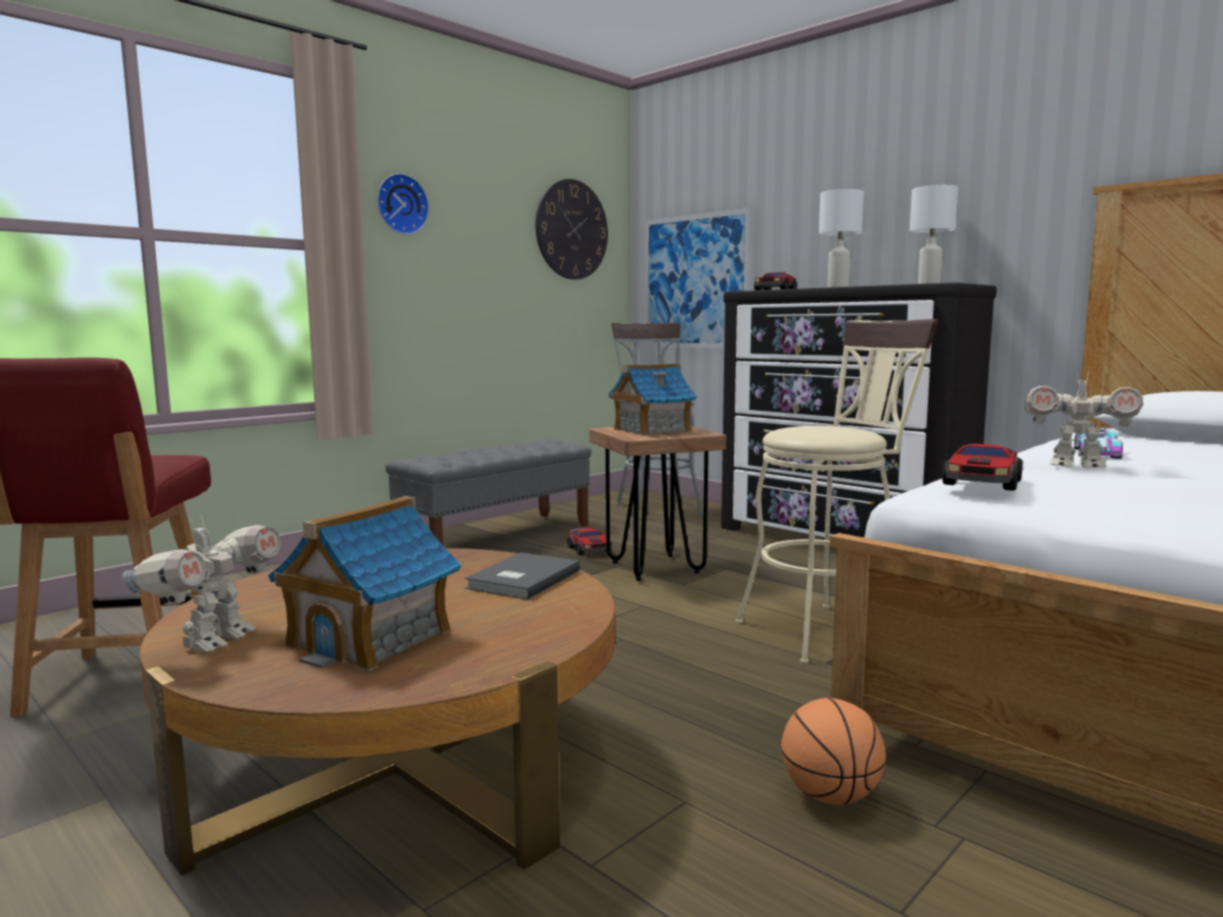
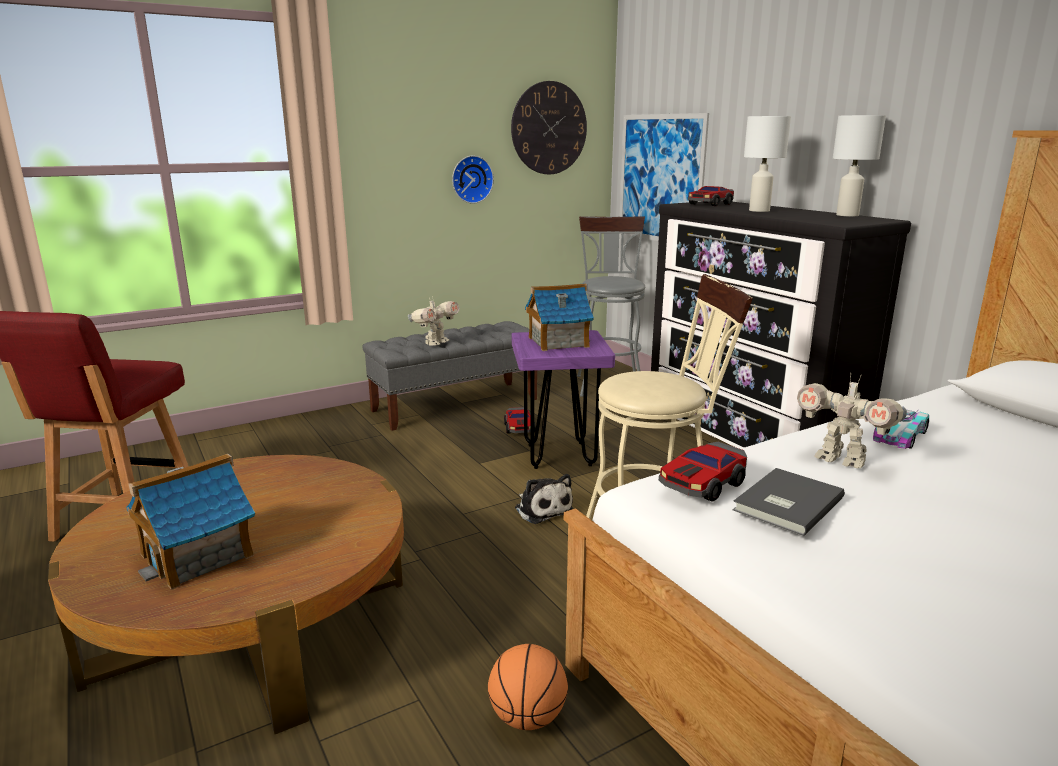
camera: 15 degrees right, 10 degrees up
(215, 641) = (105, 541): toy robot -> toy robot (435, 343)
(400, 204) = (379, 122): wall clock -> wall clock (471, 179)
(521, 579) = (347, 503): grey book -> grey book (785, 504)
(654, 567) = (559, 455): brown stool -> purple stool
(677, 613) = (542, 509): none -> plush toy

